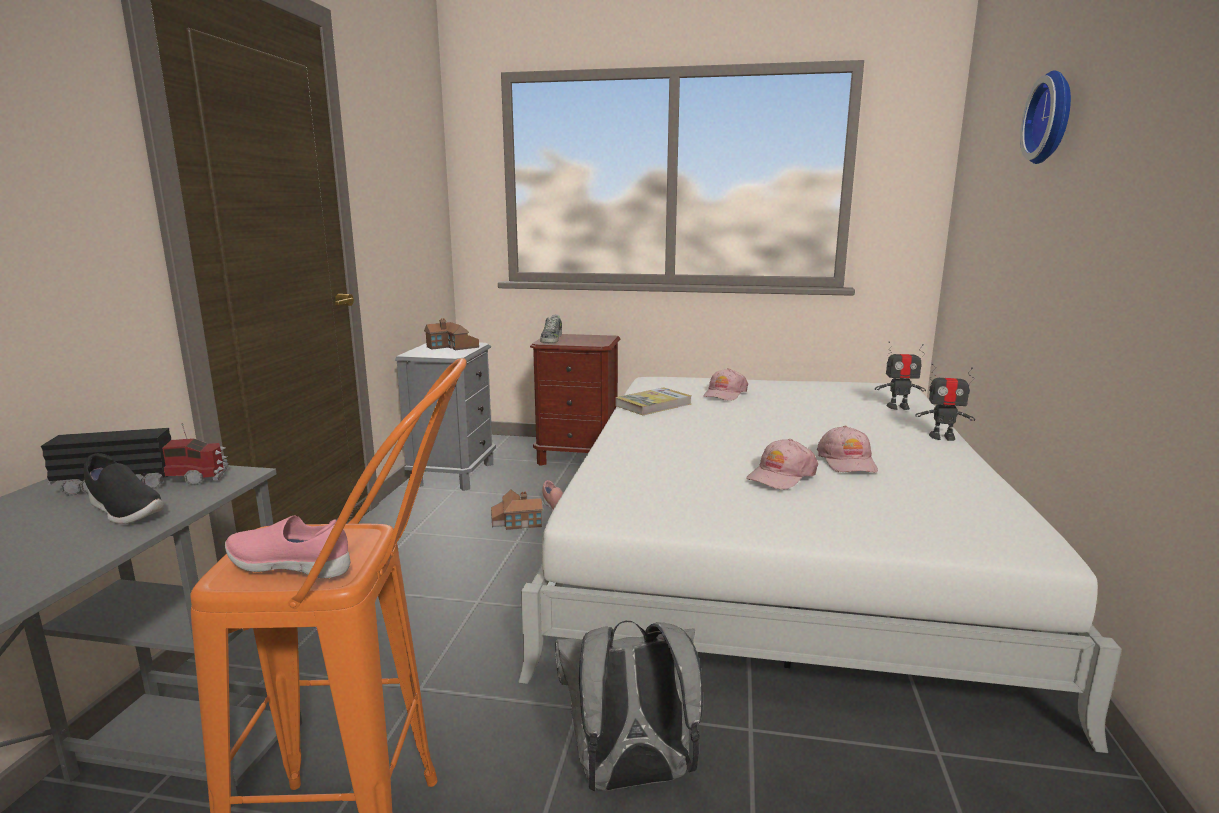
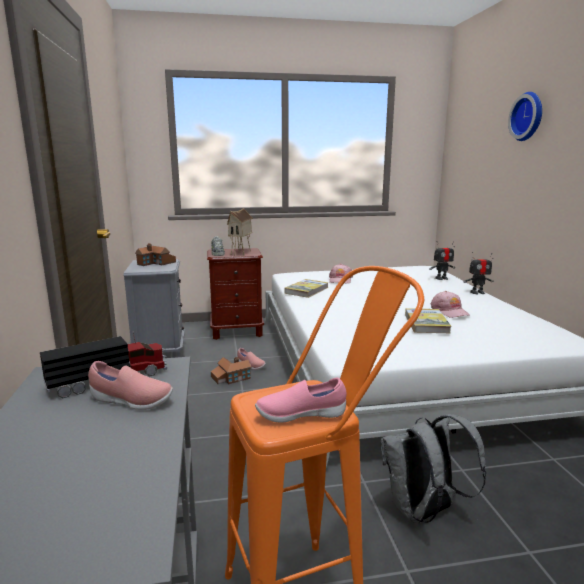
camera: 20 degrees left, 0 degrees up
(124, 511) = (130, 401): black shoe -> pink shoe
(584, 341) = (241, 253): none -> toy house
(781, 476) = (426, 323): pink cap -> book

